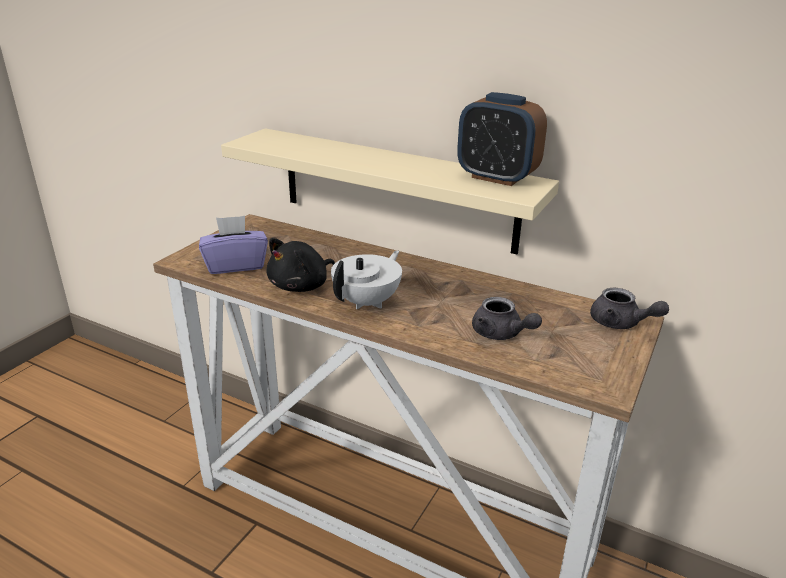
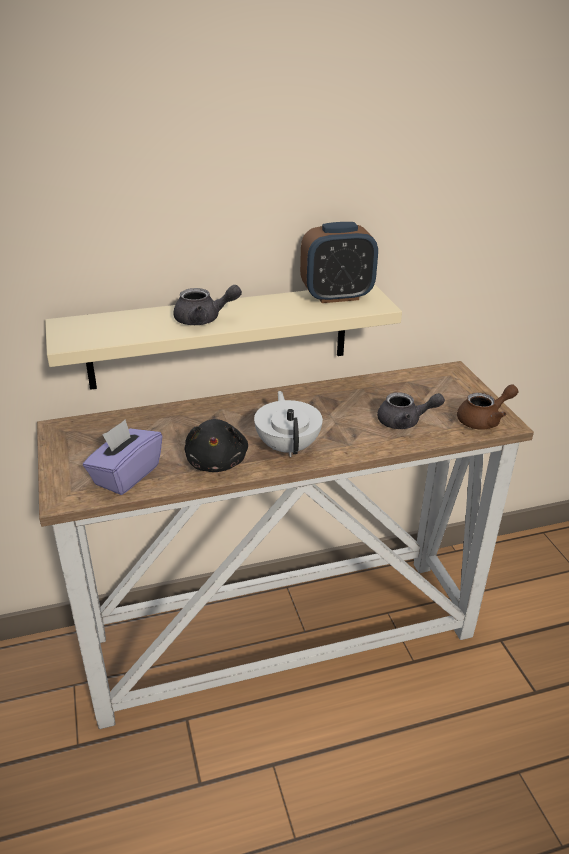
camera: 45 degrees left, 5 degrees up
(588, 373) = (484, 420): none -> brown teapot
(620, 323) = (450, 377): grey teapot -> grey teapot (204, 319)

